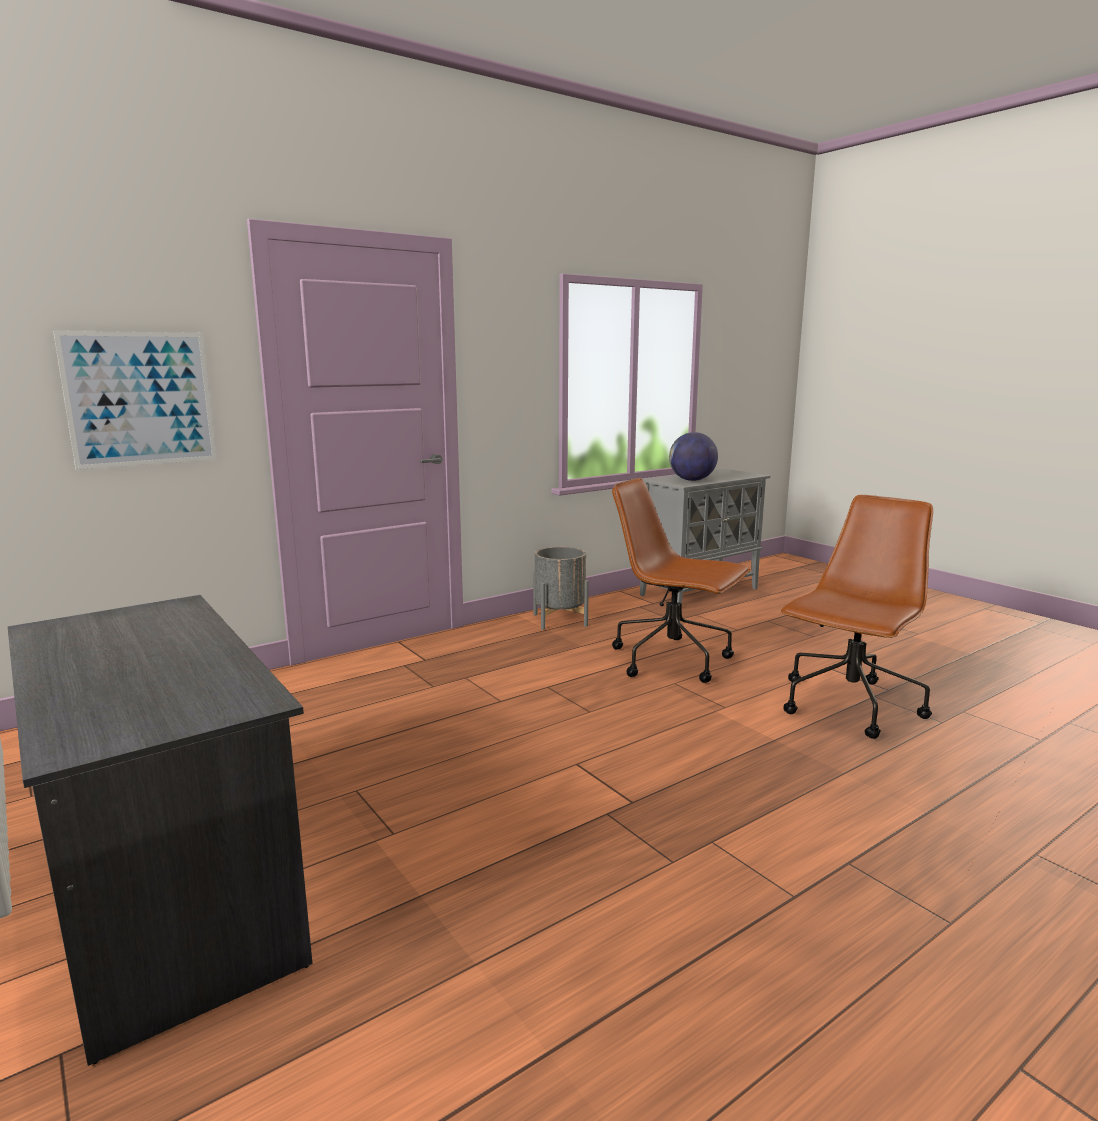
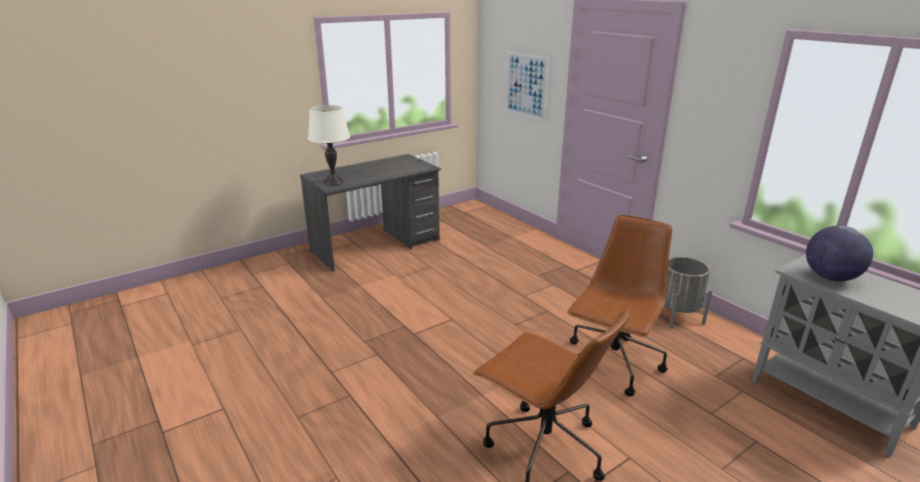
camera: 90 degrees right, 10 degrees up
(201, 704) = (333, 182): none -> white table lamp

